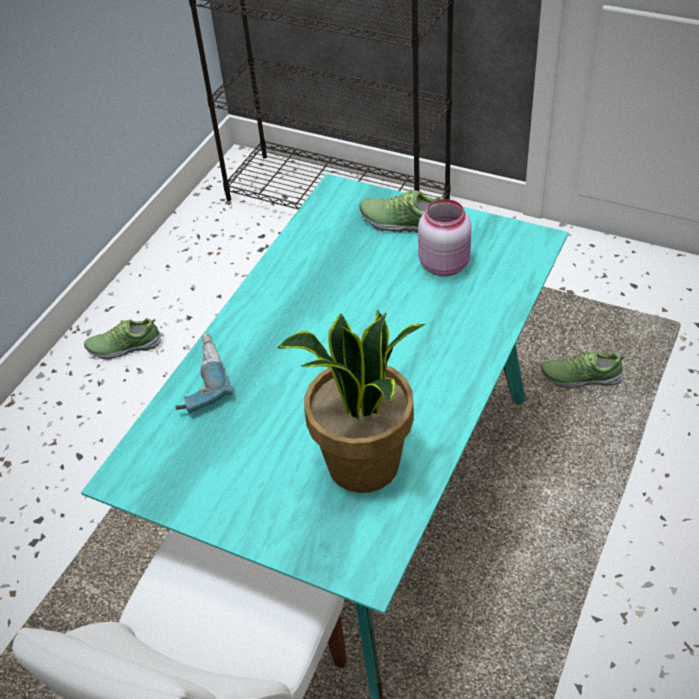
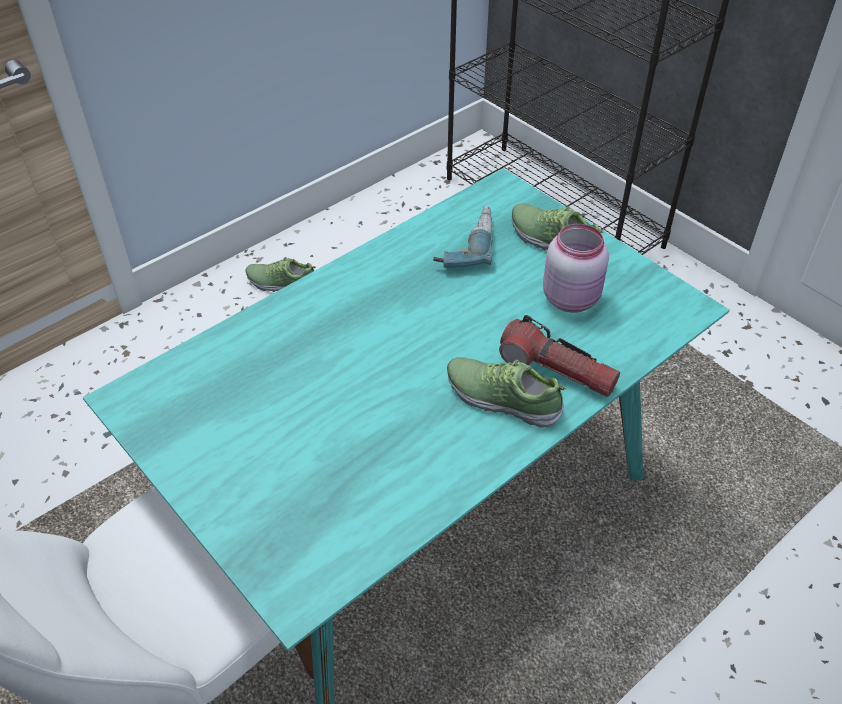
camera: 20 degrees right, 0 degrees up
(198, 379) = (256, 328): power drill -> power drill (465, 244)
(363, 465) = (362, 479): potted plant -> none
(465, 325) = (556, 370): none -> flashlight
(580, 377) = (715, 476): shoe -> shoe (502, 398)

